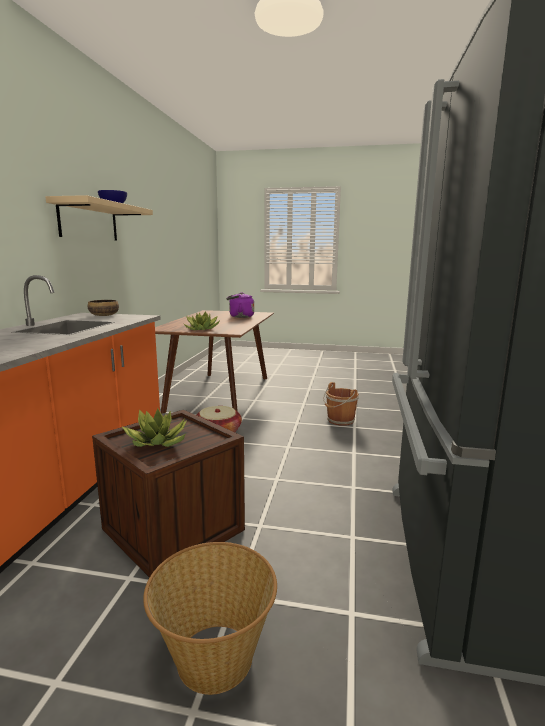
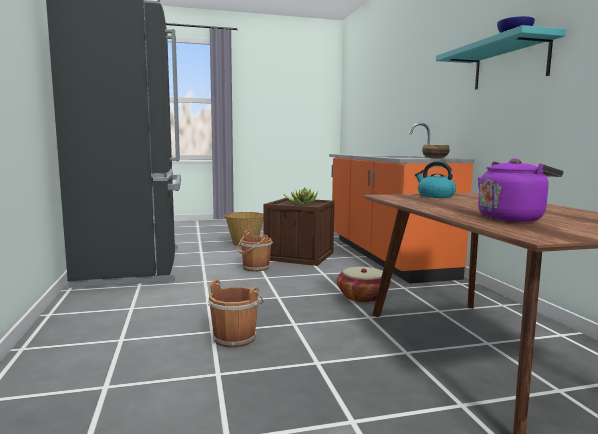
camera: 155 degrees right, 5 degrees down
(89, 221) = (510, 64): beige shelf -> turquoise shelf
(202, 329) = (435, 196): potted plant -> kettle
(275, 505) = (255, 268): none -> brown bucket

